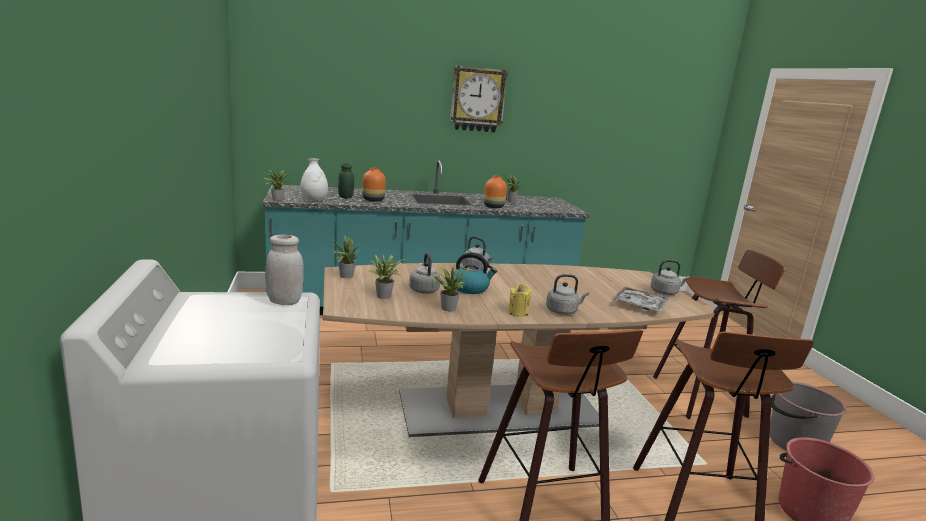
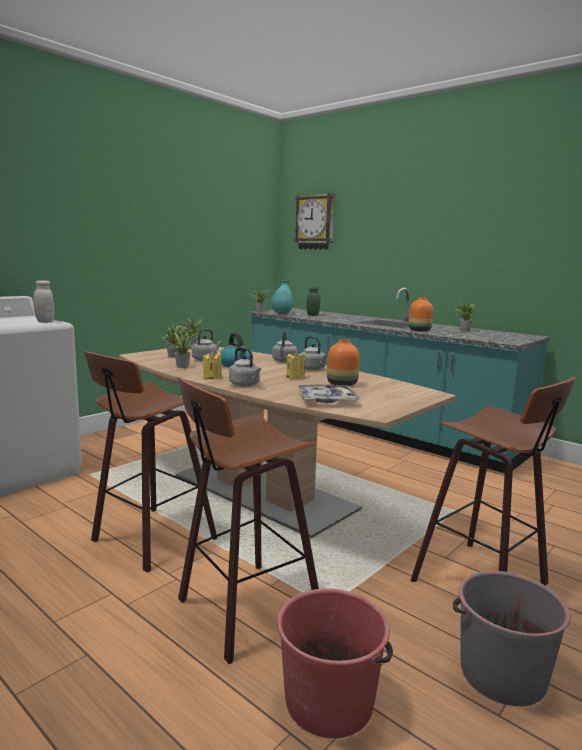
camera: 55 degrees right, 5 degrees down
(314, 200) = (282, 314): white vase -> turquoise vase
(372, 200) = (326, 318): orange vase -> orange vase (341, 384)
(477, 99) = (455, 226): wall clock -> wall clock (315, 222)
(549, 287) = (295, 377): none -> yellow candle
(665, 292) = (397, 403): grey kettle -> grey kettle (313, 369)

